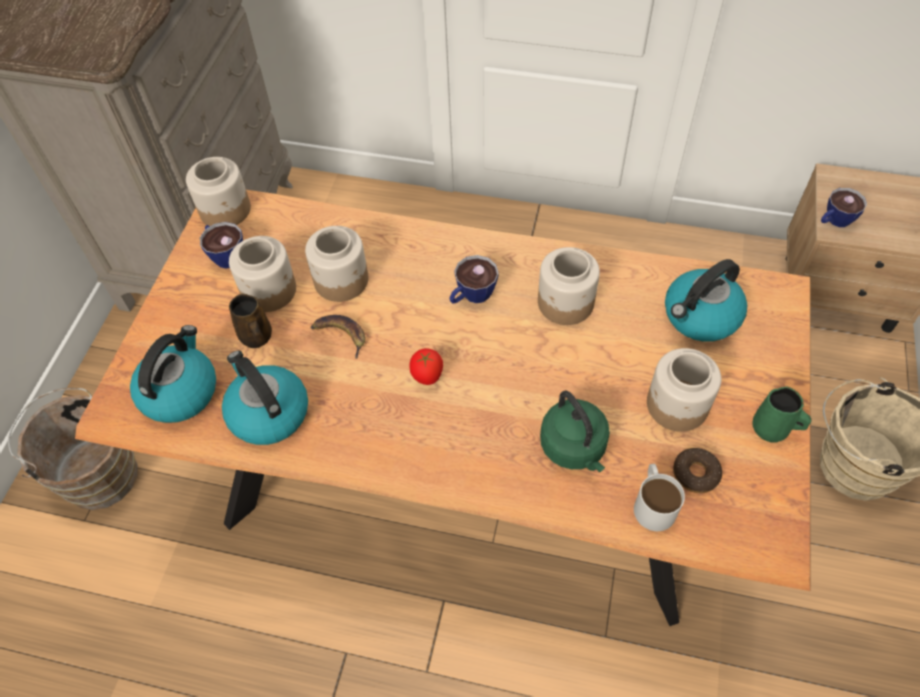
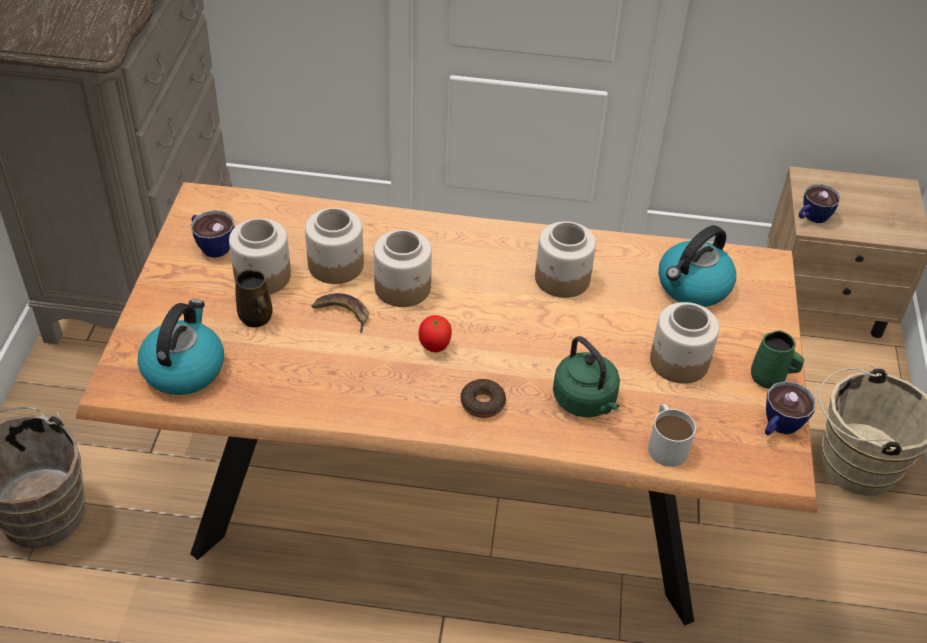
camera: 10 degrees left, 10 degrees down
(226, 210) = (206, 205): jar -> jar (403, 288)
(268, 413) = (278, 383): kettle -> none
(471, 296) = (469, 275): cup -> cup (778, 427)
(695, 474) = (702, 418): donut -> donut (482, 403)

